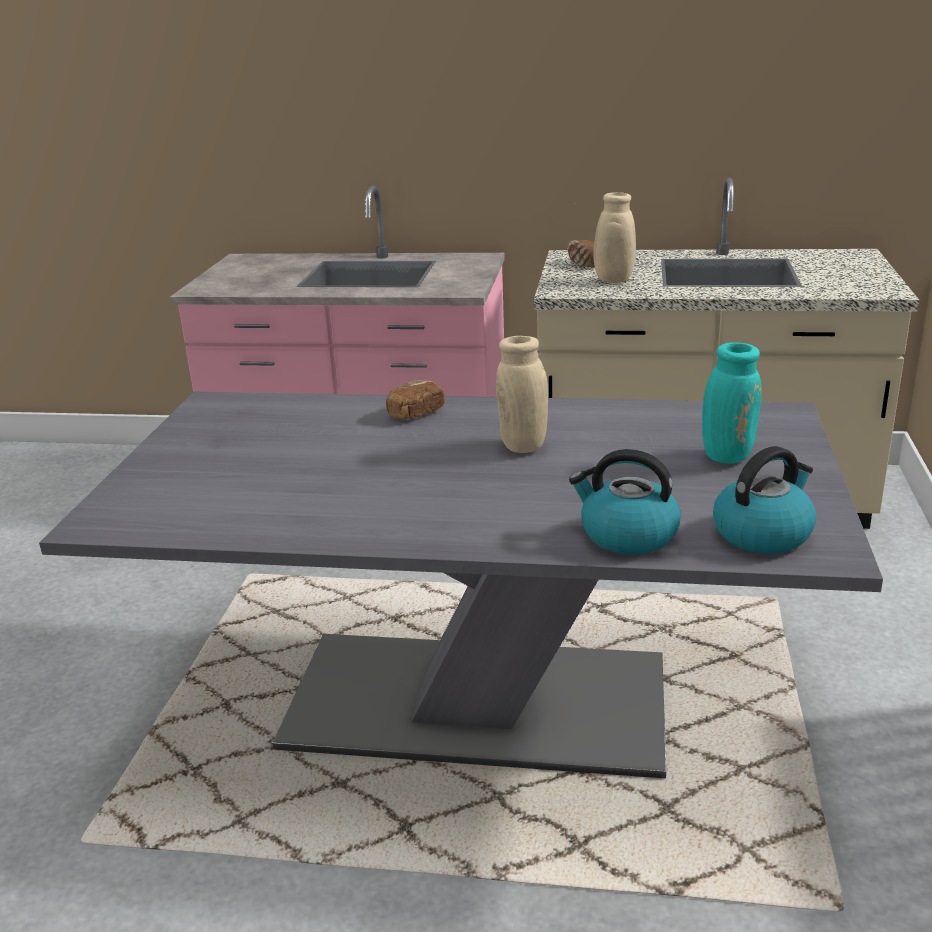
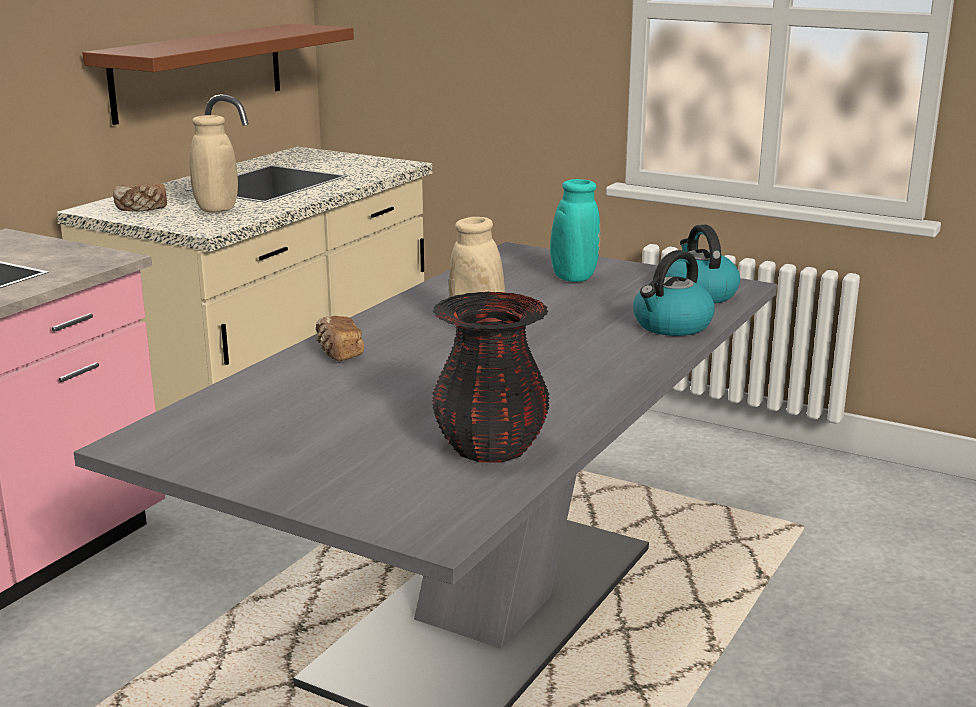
camera: 70 degrees left, 5 degrees down
(247, 511) = (490, 448): none -> black vase
(750, 152) = (199, 71): none -> brown shelf

